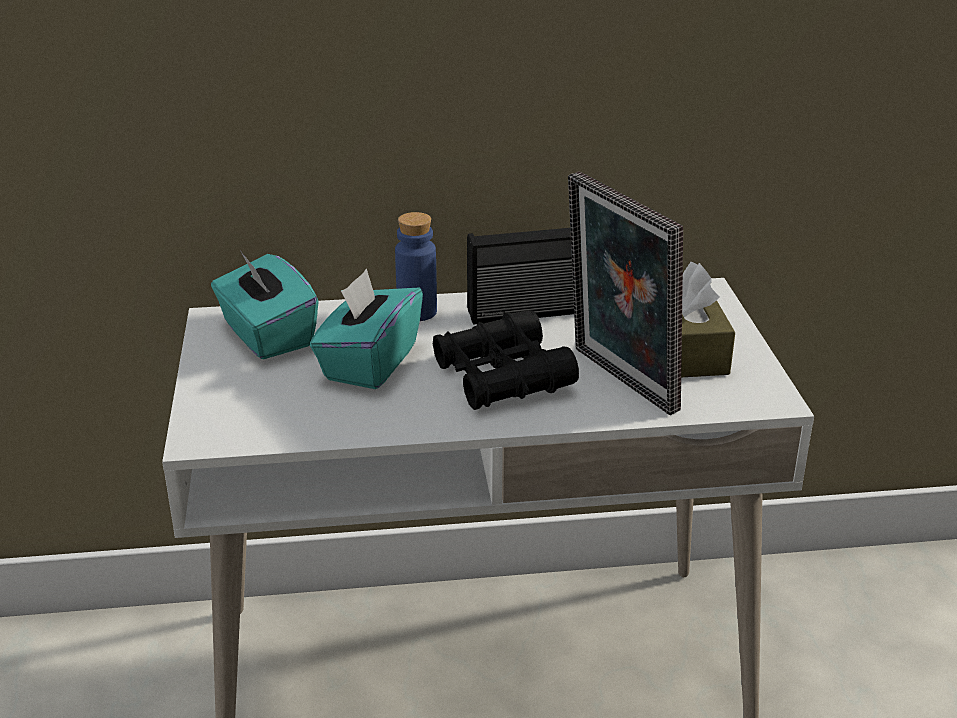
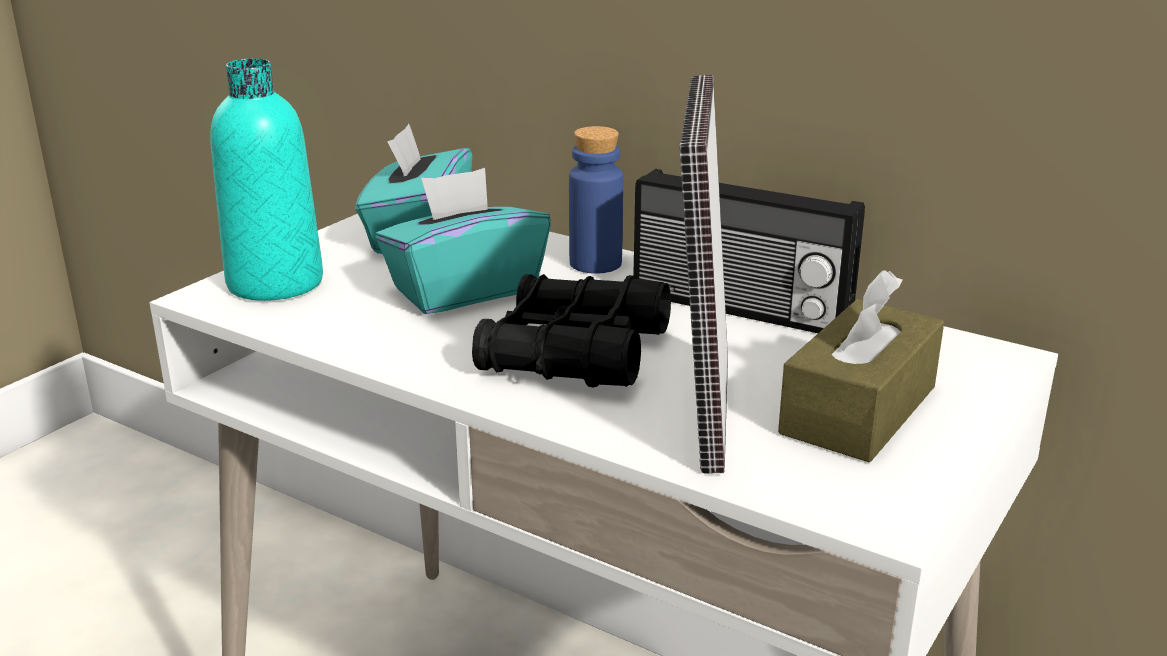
camera: 40 degrees right, 5 degrees down
(231, 409) = (275, 283): none -> turquoise bottle

